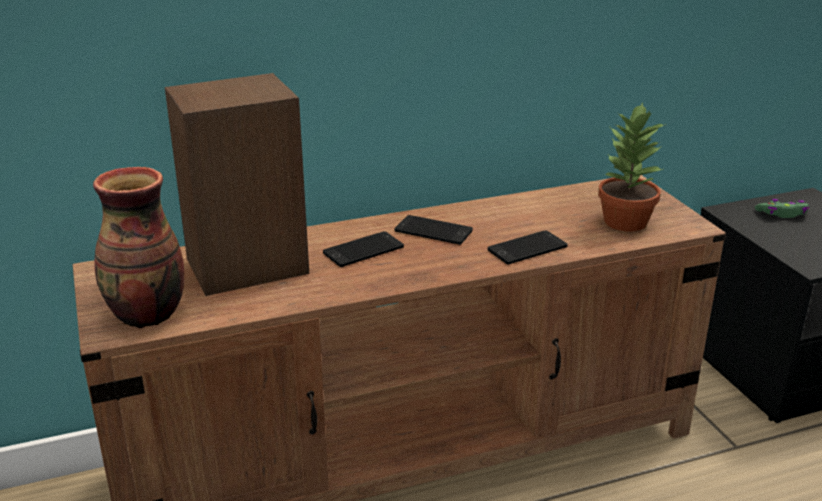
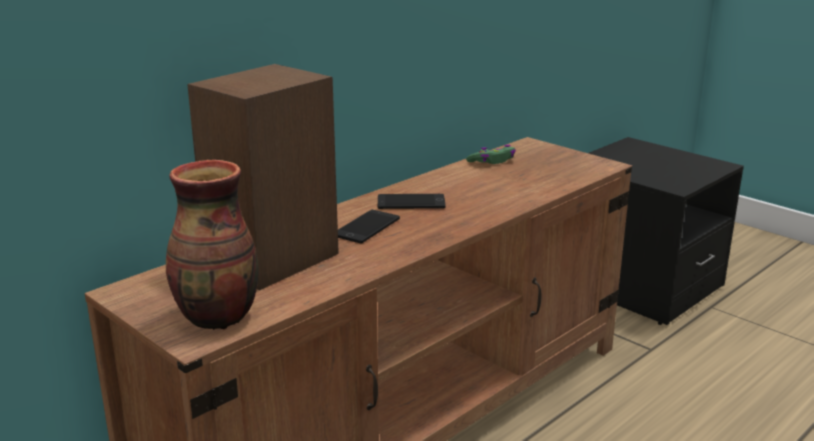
camera: 25 degrees left, 5 degrees down
(527, 248) = (501, 201): phone -> none
(624, 222) = (554, 170): potted plant -> none
(782, 214) = (624, 157): green game controller -> green game controller (492, 161)

